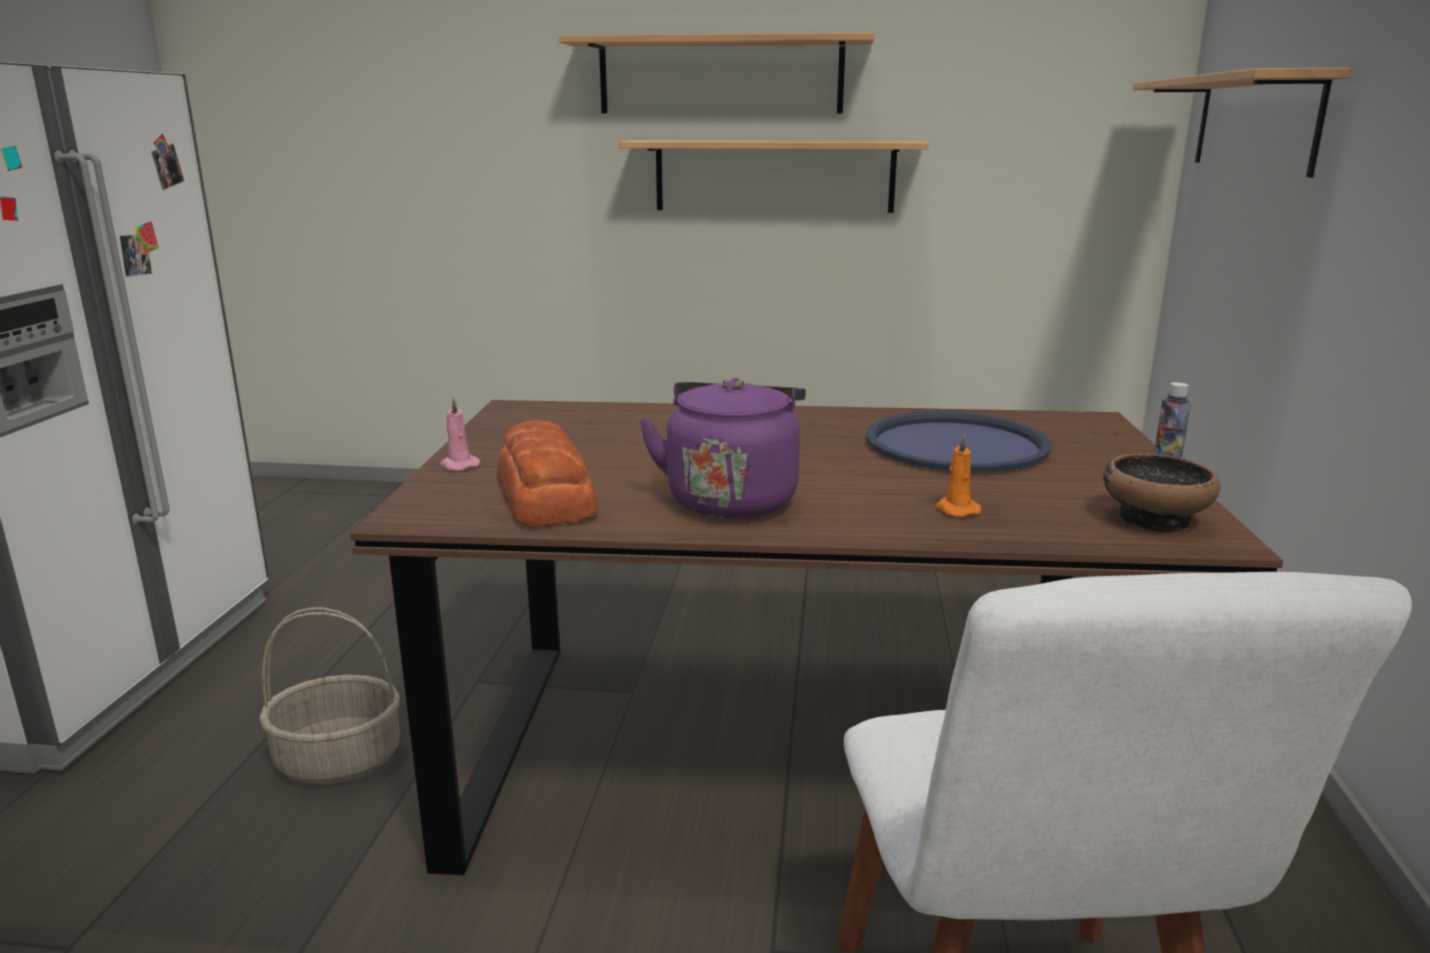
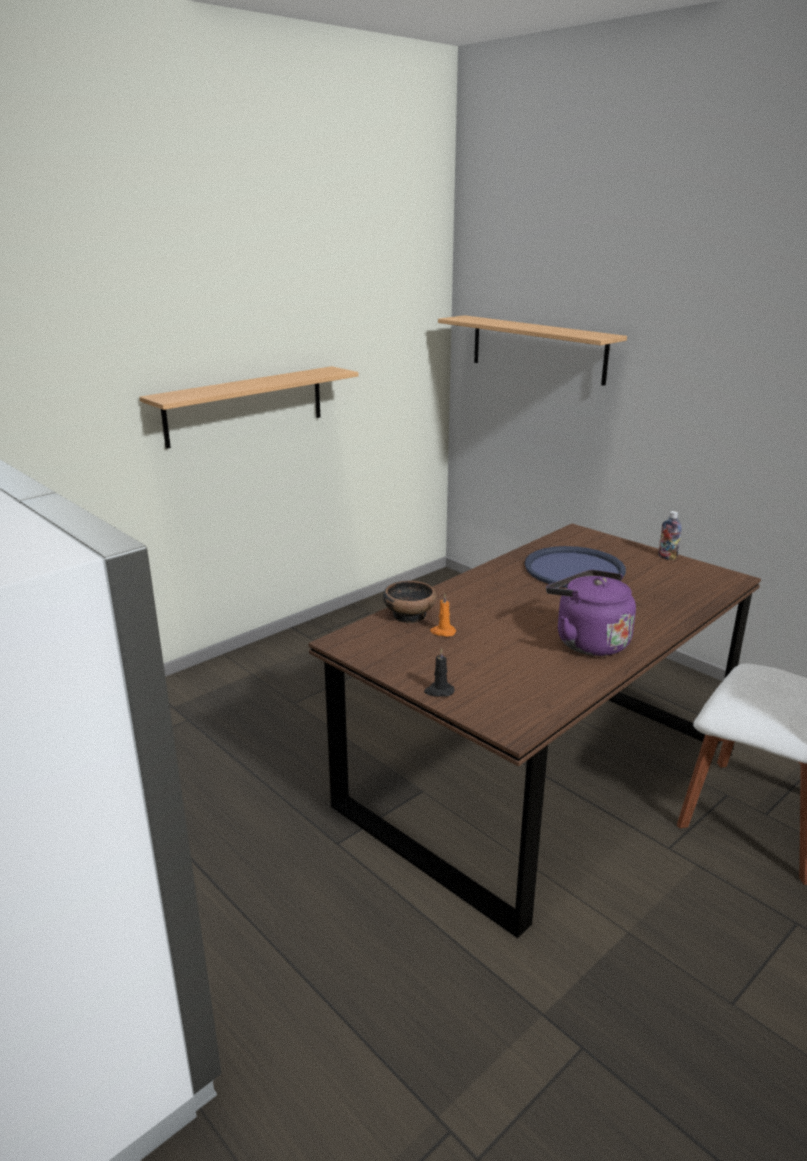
camera: 50 degrees left, 5 degrees up
(340, 759) = (362, 936): basket -> none
(458, 465) = (439, 691): pink candle -> black candle
(546, 496) = (526, 683): bread -> none
(720, 76) = (201, 337): shelf -> none
(955, 509) = (655, 604): orange candle -> orange candle (442, 632)
(1155, 520) = (705, 578): bowl -> bowl (409, 615)

